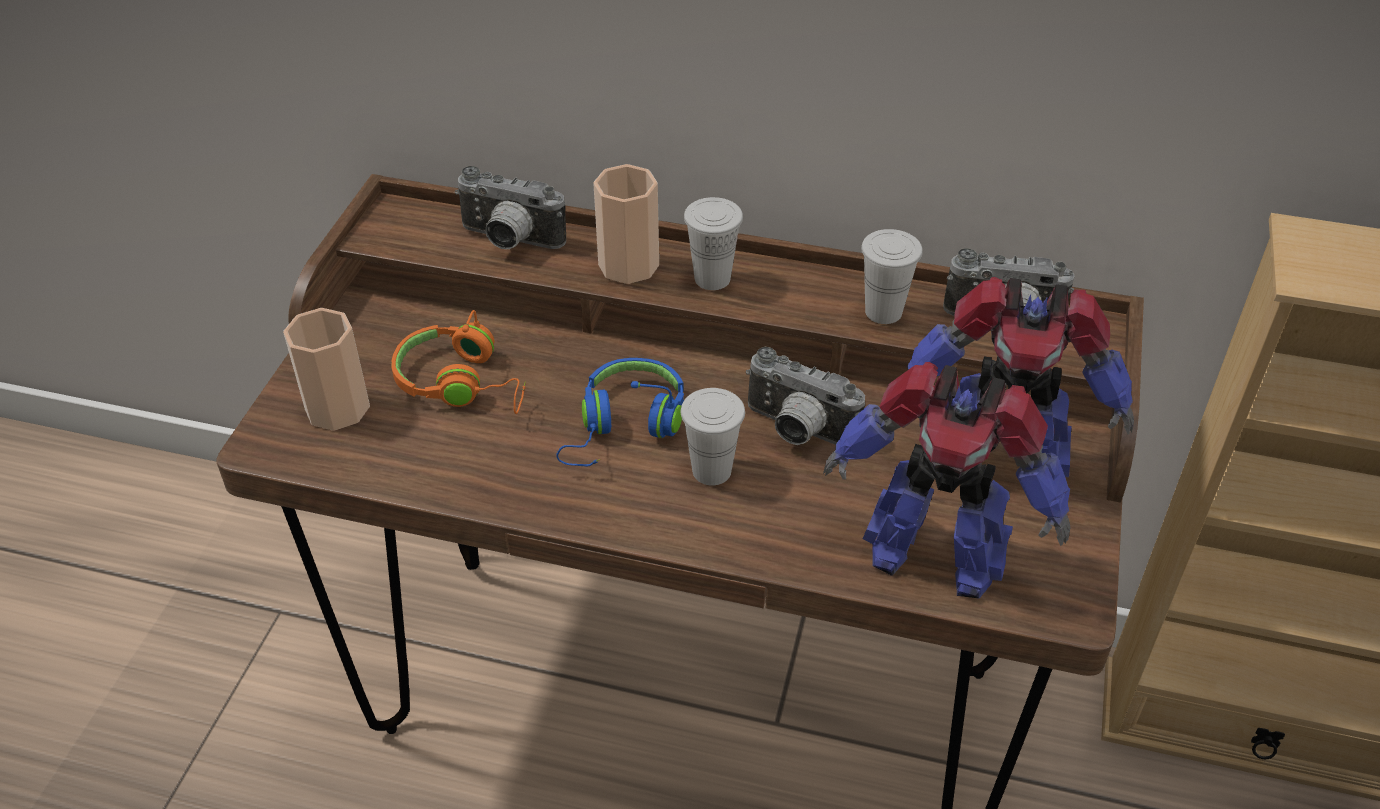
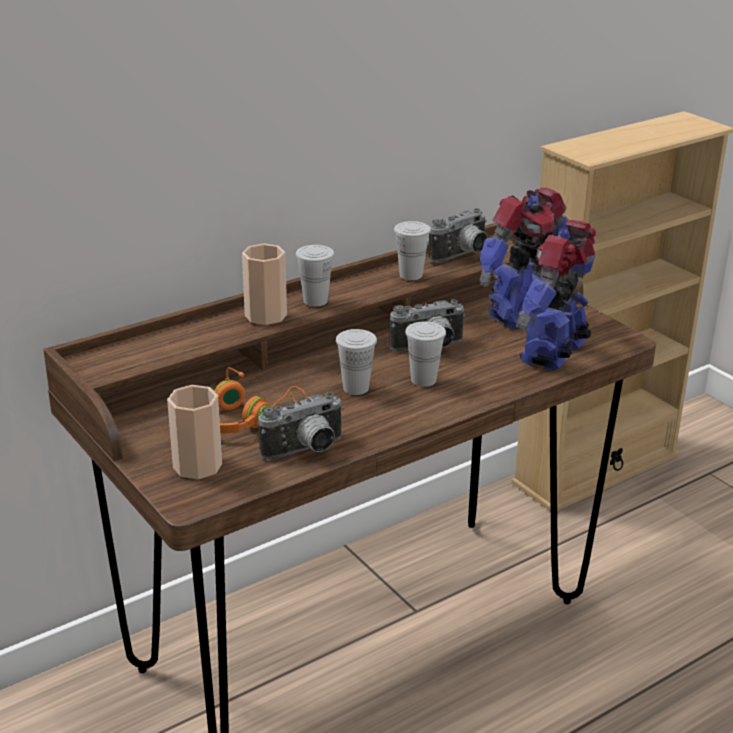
camera: 50 degrees left, 15 degrees down
(509, 241) = (183, 337): camera -> camera (306, 451)
(625, 426) = (356, 388): blue headphones -> white cup
(932, 554) = (555, 353): toy robot -> toy robot turned 150 degrees clockwise

